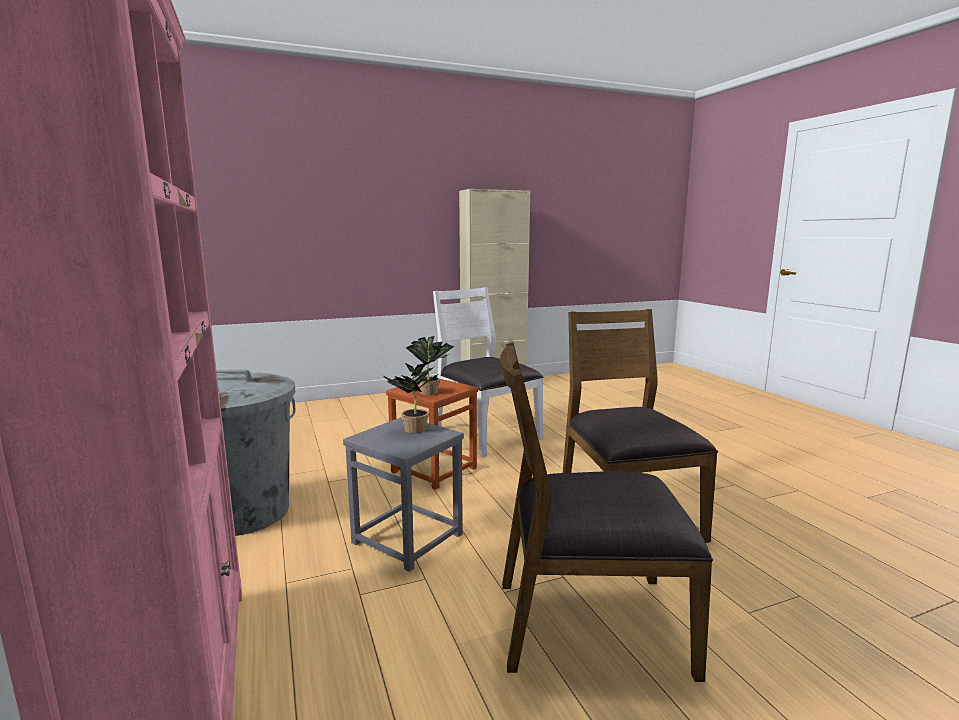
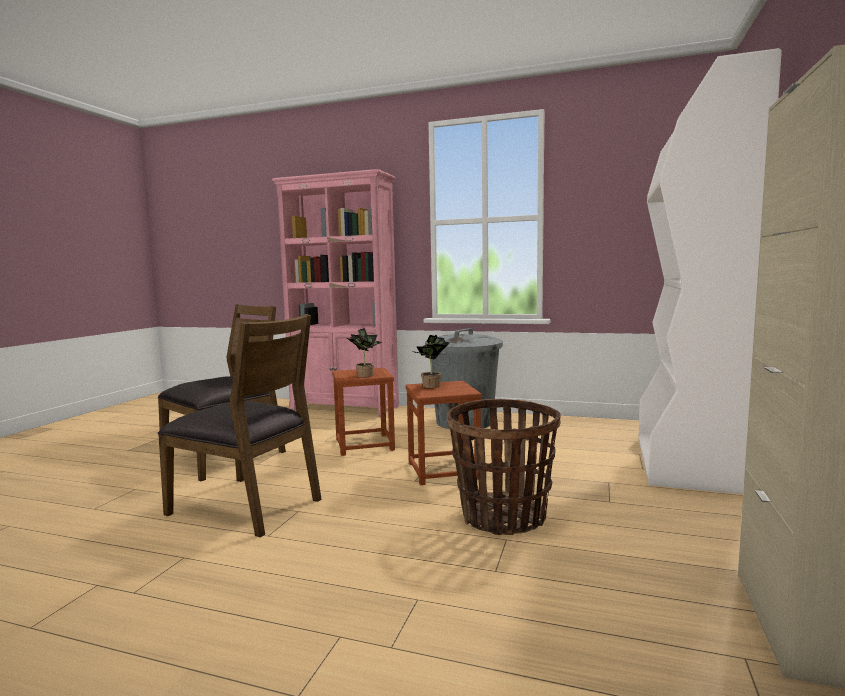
camera: 130 degrees right, 5 degrees down
(324, 410) = (687, 464): none -> white bookcase
(408, 538) = (364, 445): grey stool -> brown stool
(485, 433) = (503, 517): white chair -> basket

